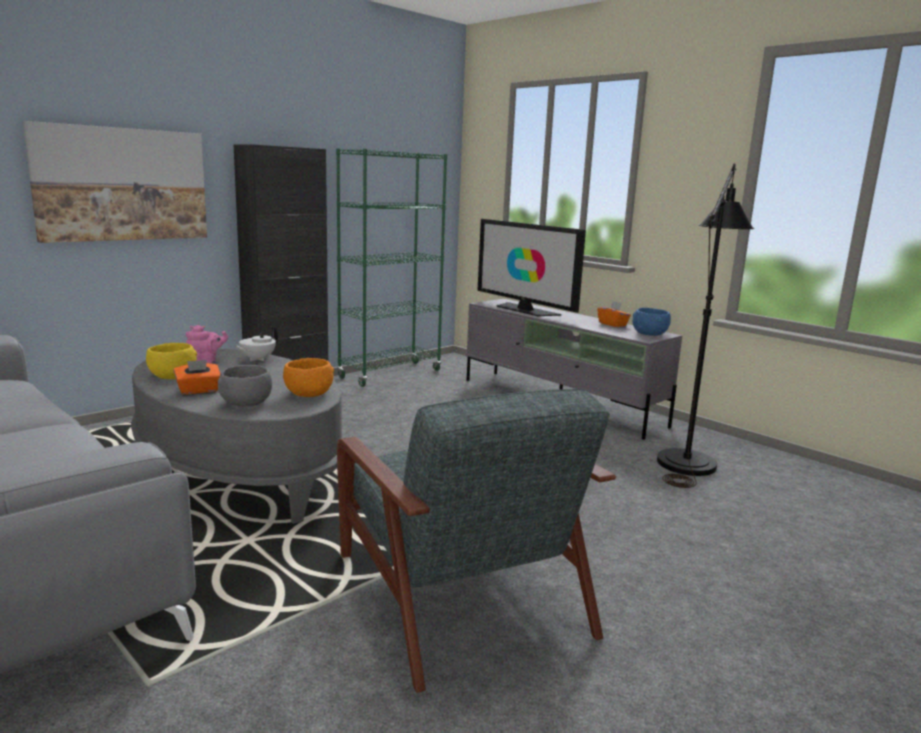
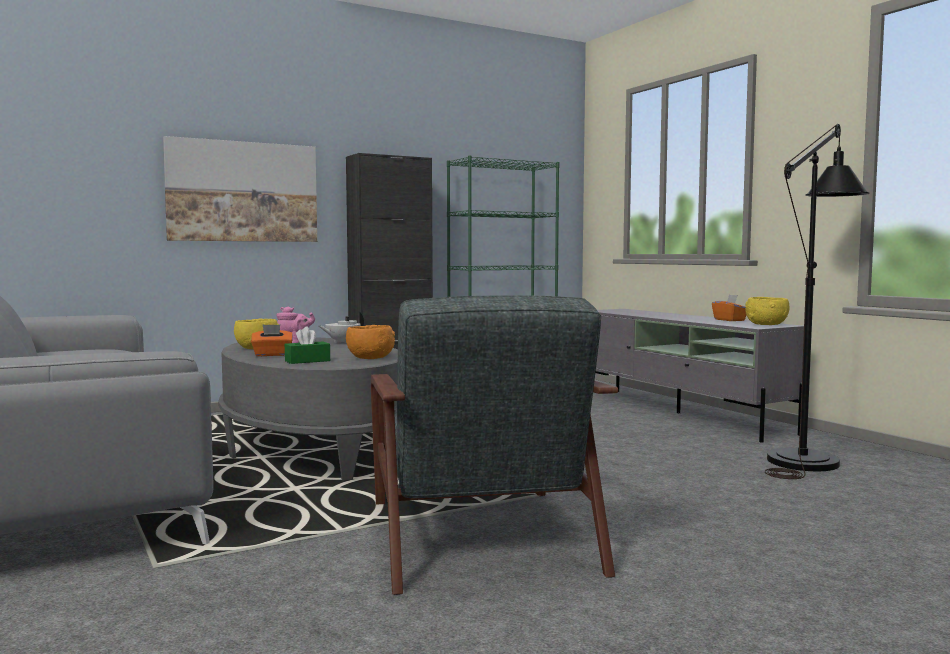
camera: 15 degrees right, 10 degrees down
(246, 403) = (307, 361): grey bowl -> green tissue box
(525, 310) = (638, 313): television -> none
(650, 334) = (767, 325): blue bowl -> yellow bowl

